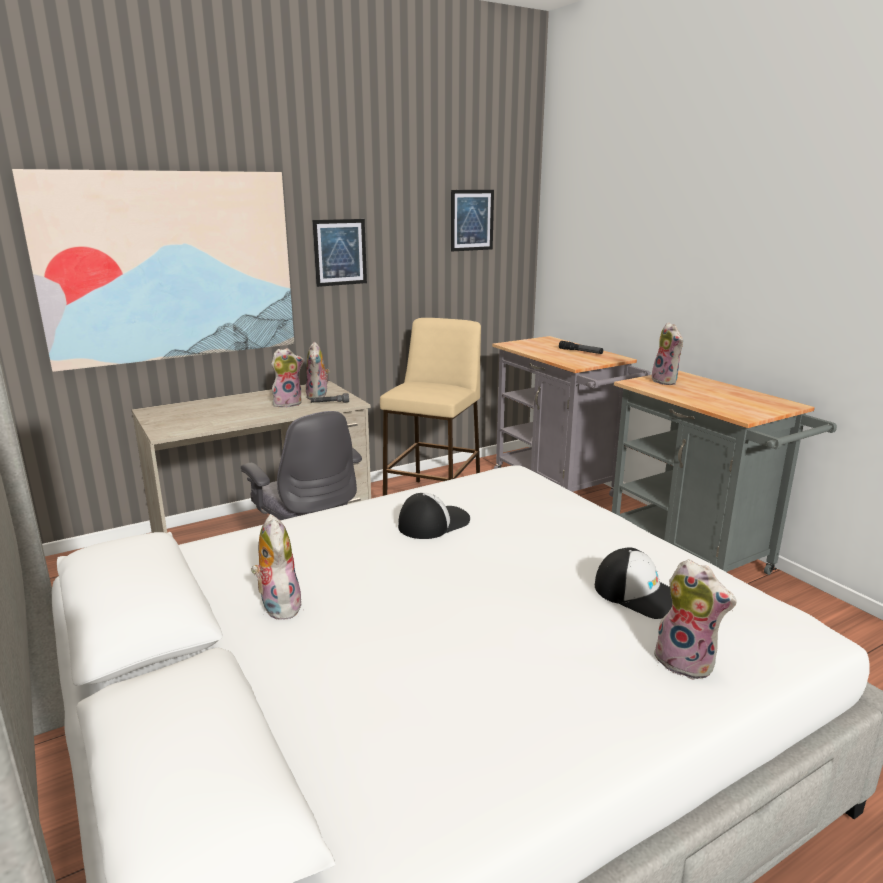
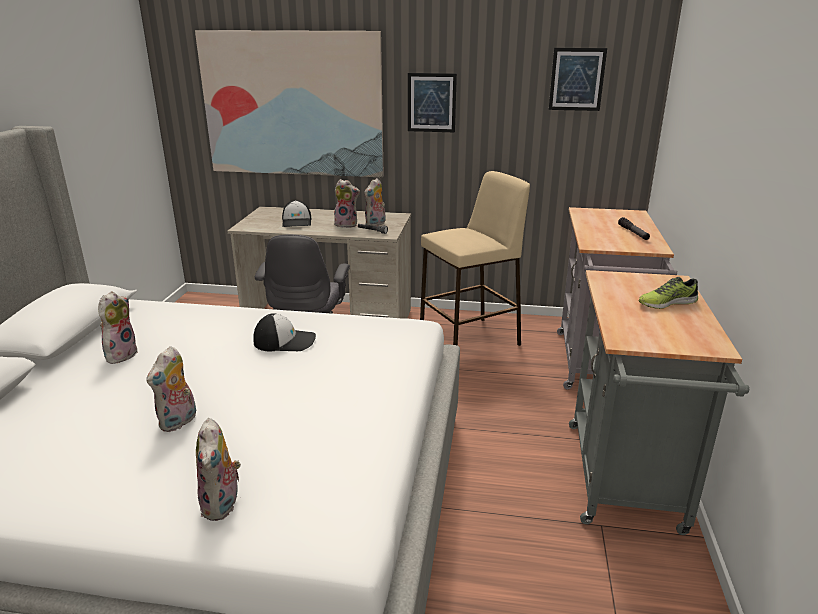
camera: 40 degrees right, 5 degrees up
(640, 594) = (289, 447): cap -> cap (297, 222)
(666, 381) = (639, 284): plush toy -> plush toy (179, 422)
(708, 388) = (666, 303): none -> shoe

